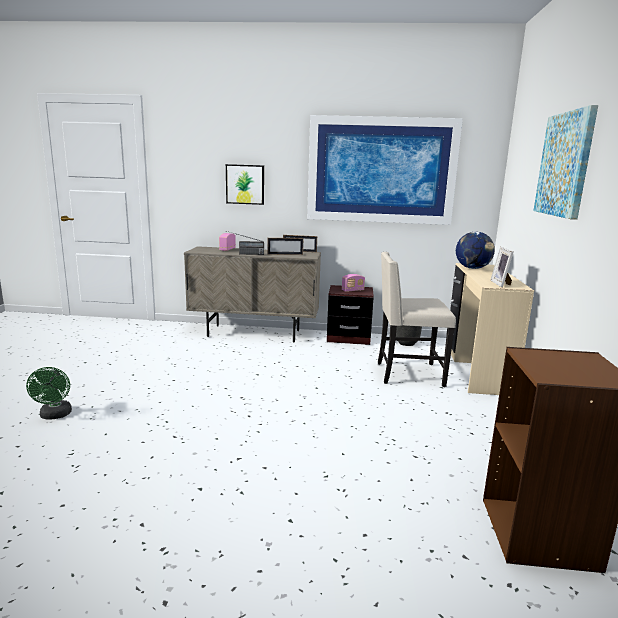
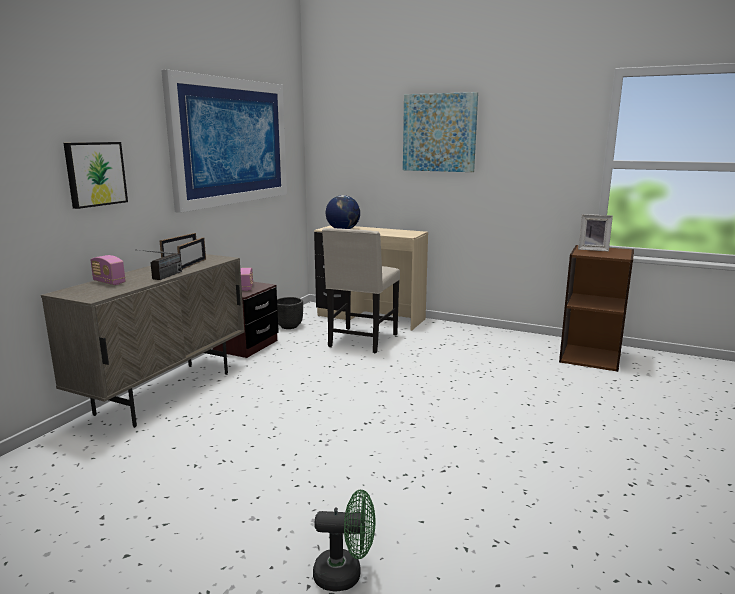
camera: 70 degrees left, 0 degrees up
(501, 284) = (406, 233): picture frame -> picture frame (593, 249)

